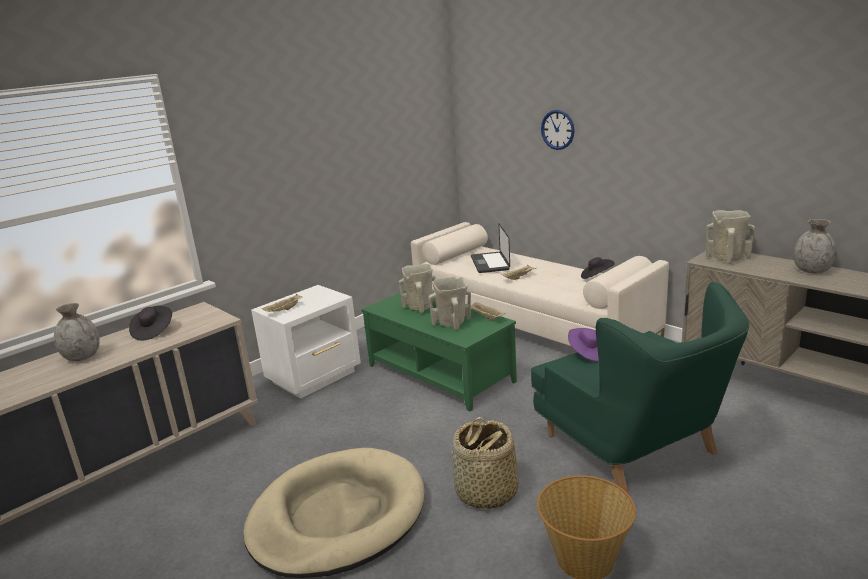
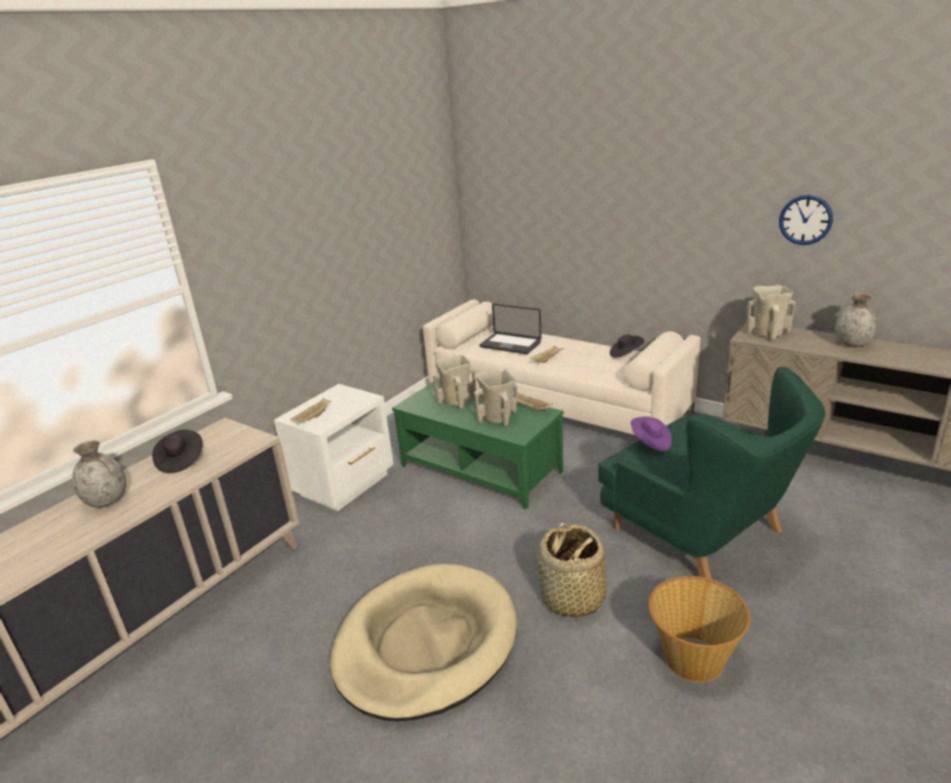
camera: 10 degrees left, 5 degrees up
(490, 263) = (510, 345): laptop -> laptop turned 45 degrees counterclockwise
(557, 129) = (578, 202): wall clock -> wall clock (805, 220)

